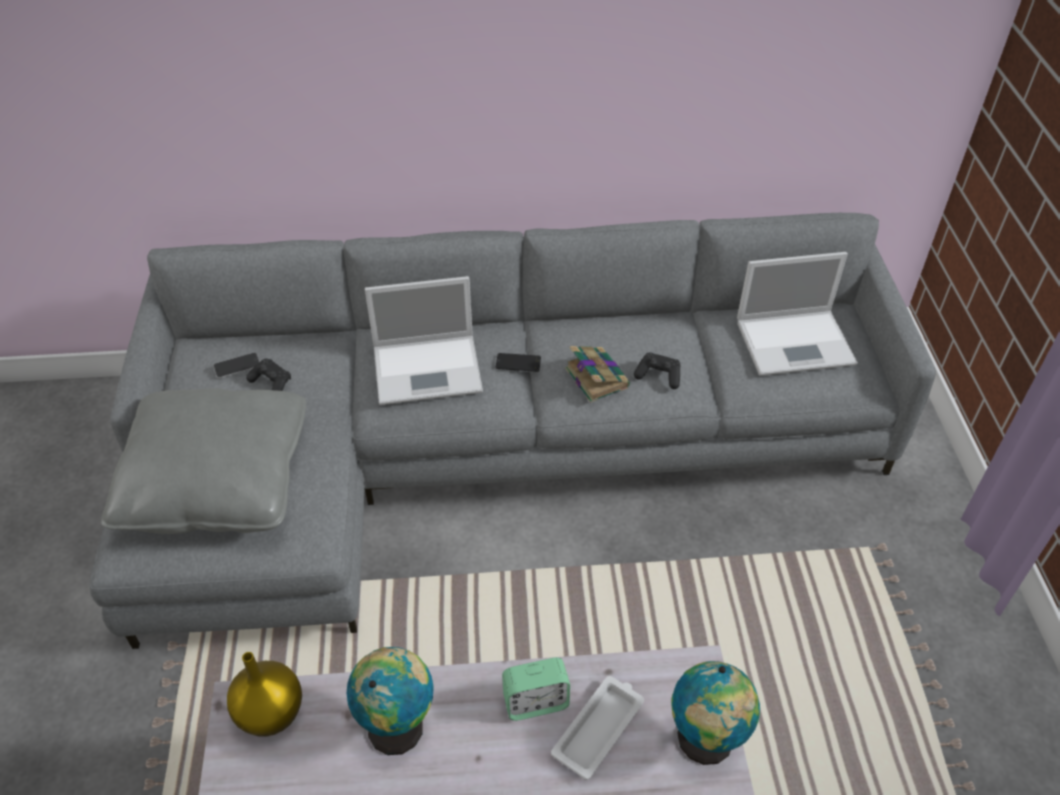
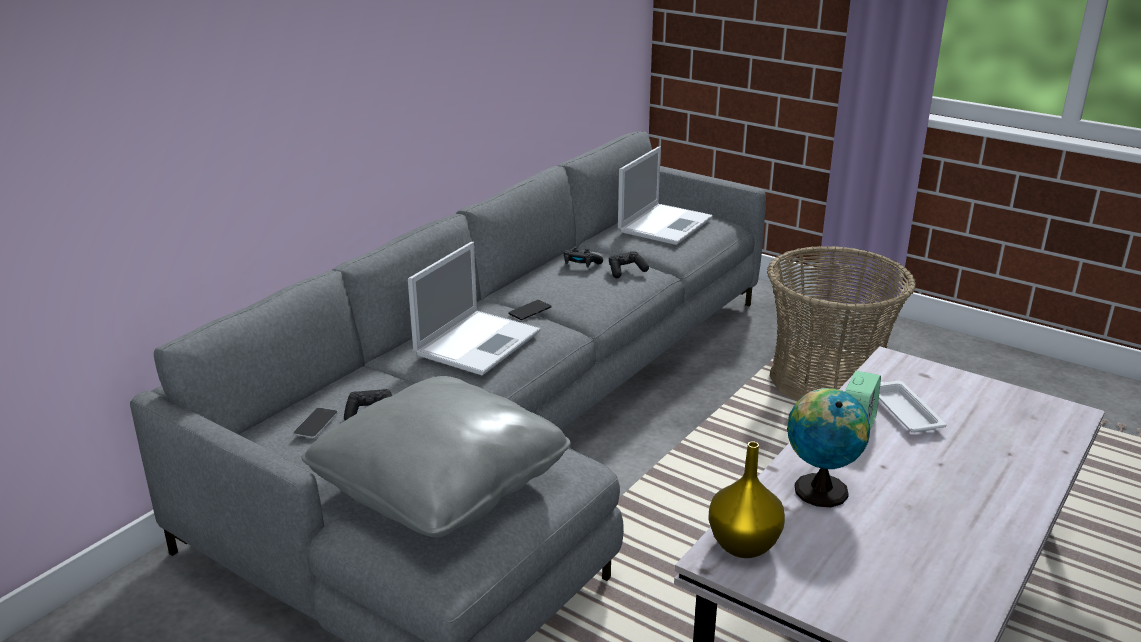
camera: 50 degrees left, 20 degrees down
(596, 377) = (592, 290): book -> none
(635, 340) = (581, 265): none -> black game controller
(705, 742) = (950, 380): globe -> none
(811, 617) = (827, 380): none -> basket

